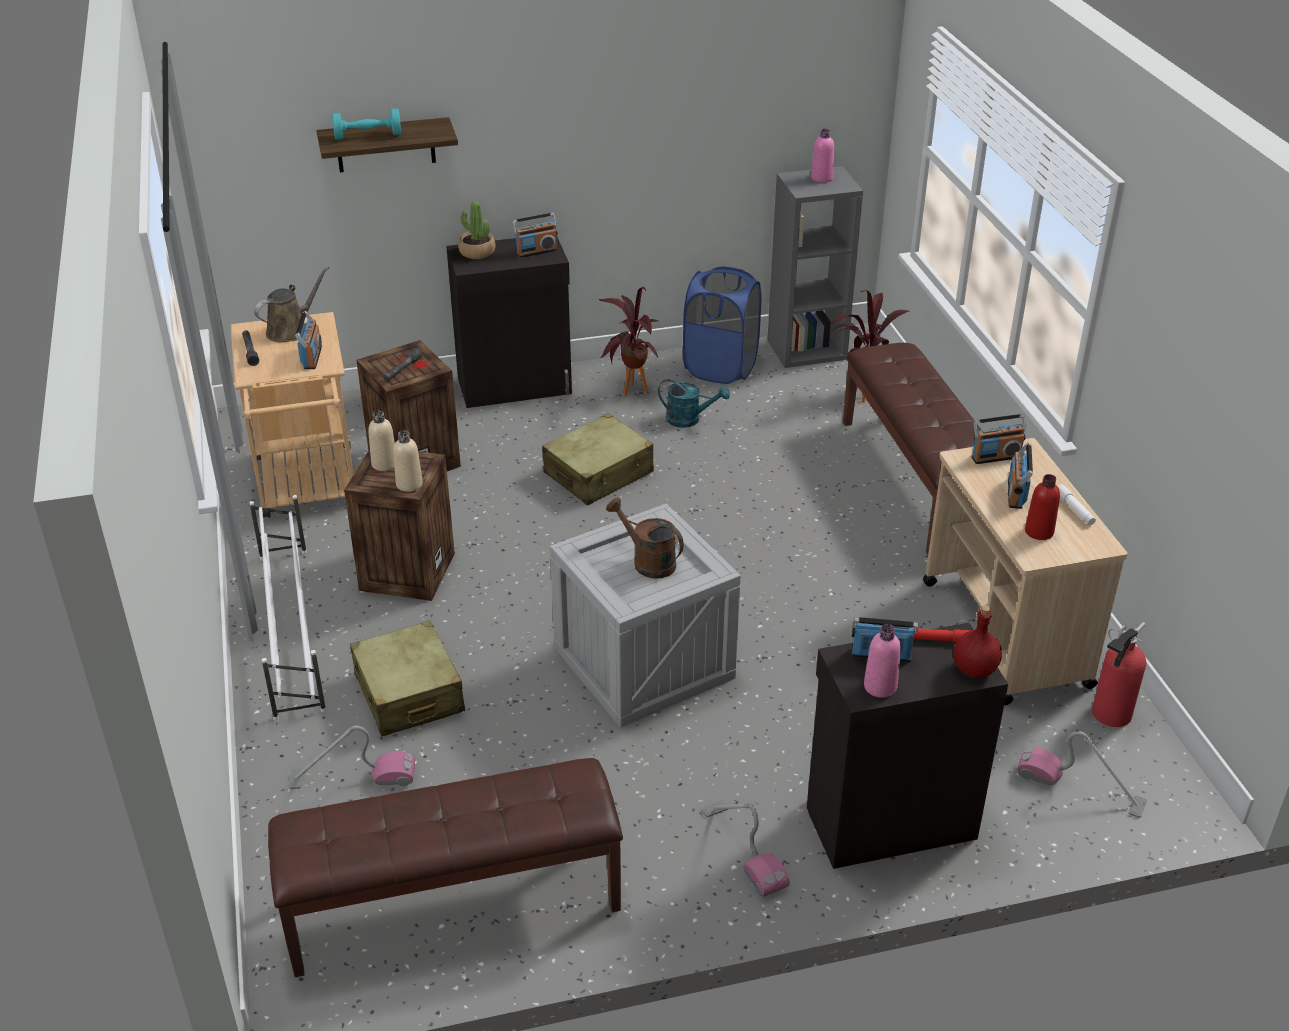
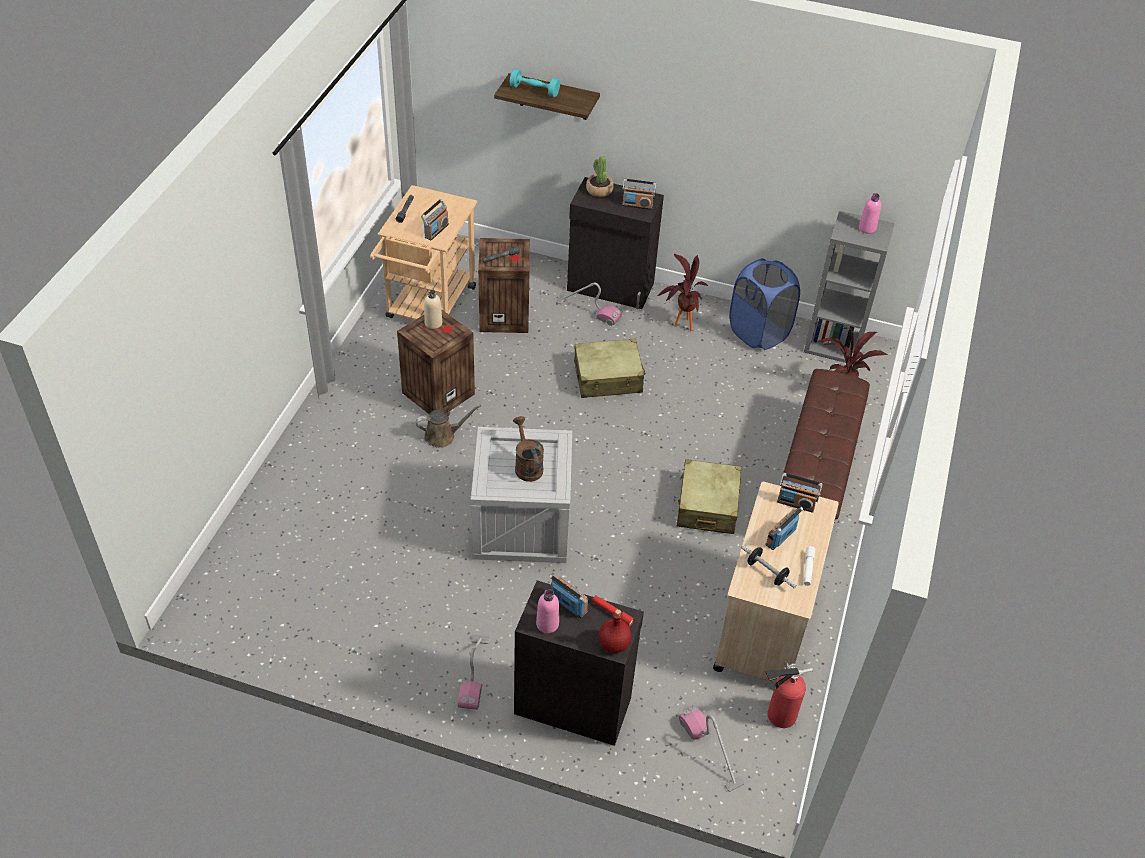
camera: 30 degrees right, 10 degrees up
(291, 330) = (440, 204): brown watering can -> brown watering can (443, 436)
(291, 629) = (347, 400): white shoe rack -> none
(353, 777) = (307, 512): vacuum cleaner -> vacuum cleaner (588, 310)
(409, 484) = (435, 344): beige bottle -> none
(409, 694) = (376, 475): beige suitcase -> beige suitcase (707, 506)
(453, 906) = (296, 617): brown bench -> none
(689, 419) = (701, 364): turquoise watering can -> none
(1039, 532) = (766, 572): red bottle -> dumbbell

